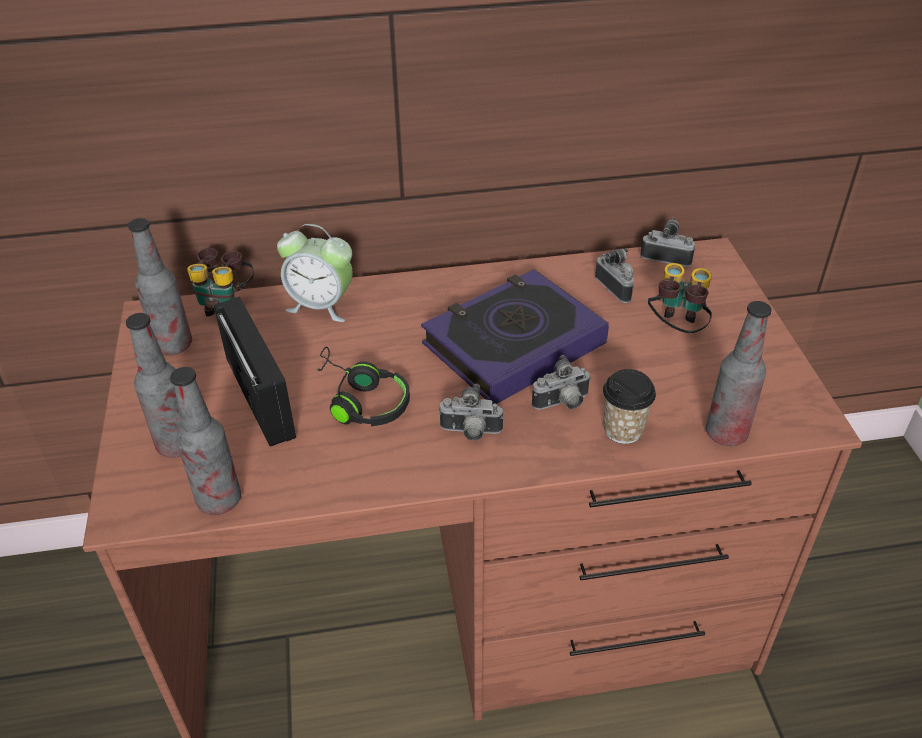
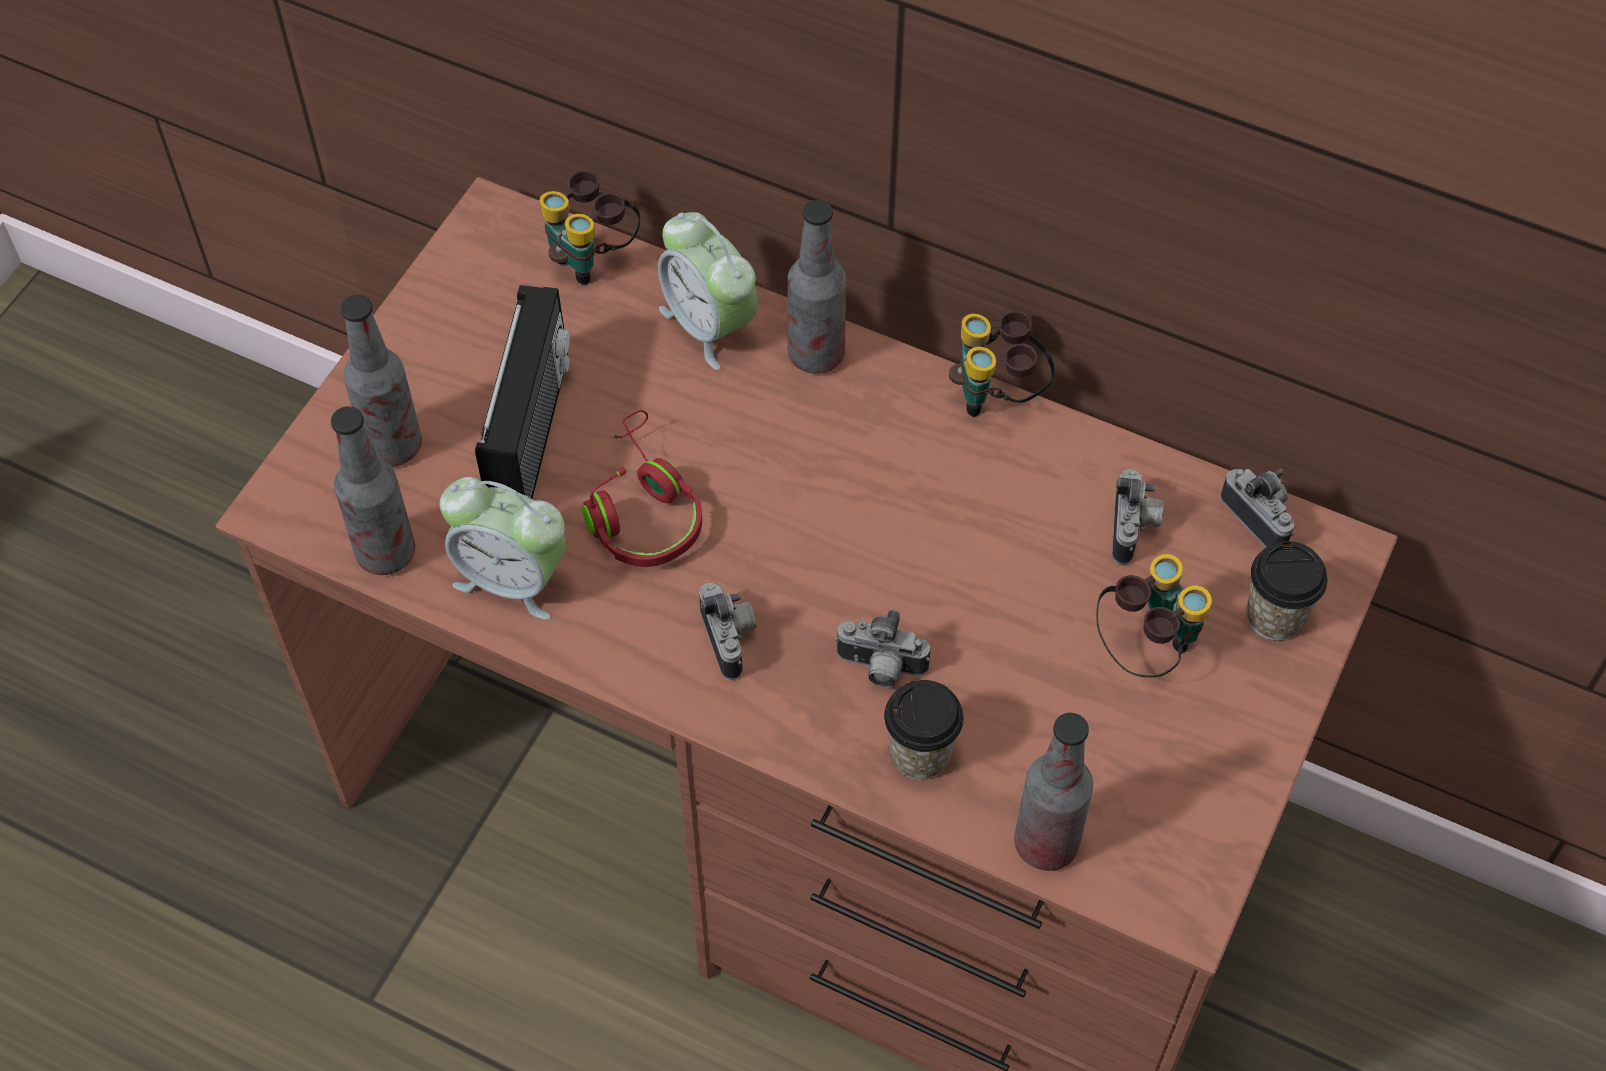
camera: 35 degrees right, 15 degrees up
(174, 345) = (487, 287): bottle -> bottle (816, 354)
(314, 471) = (513, 579): none -> alarm clock
(360, 400) = (641, 509): black headphones -> red headphones
(470, 433) = (731, 639): camera -> camera turned 150 degrees counterclockwise
(499, 267) = (998, 395): none -> binoculars
(513, 344) = (902, 537): book -> none
(715, 289) = (1274, 616): none -> cup

